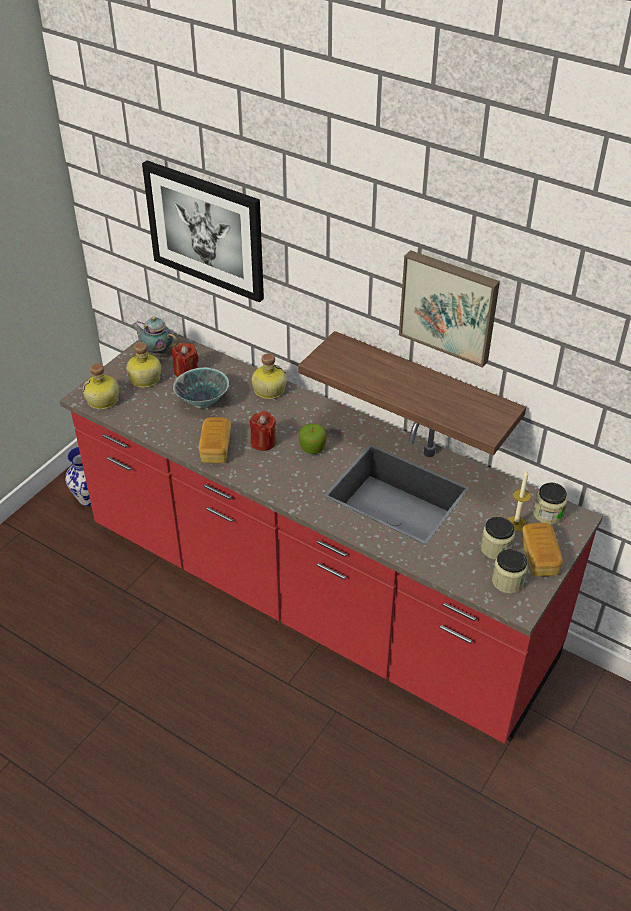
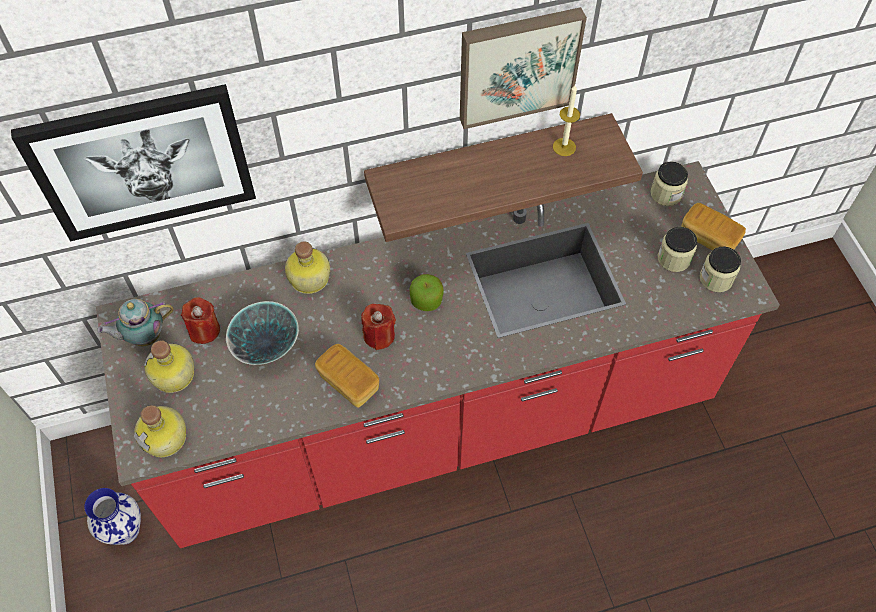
camera: 50 degrees left, 15 degrees up
(516, 523) = (658, 223): candle -> candle (564, 147)

